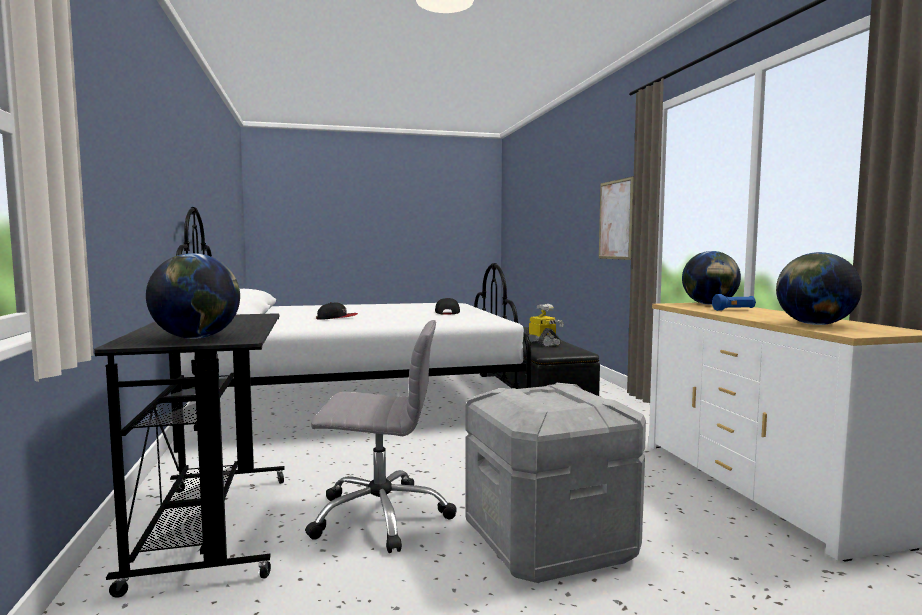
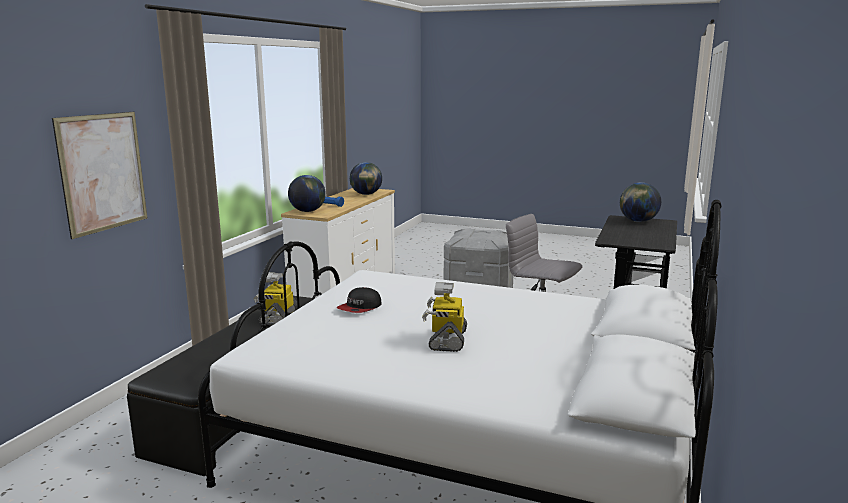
camera: 145 degrees left, 10 degrees up
(337, 318) = (509, 315): cap -> none
(363, 310) = (447, 340): none -> toy robot

